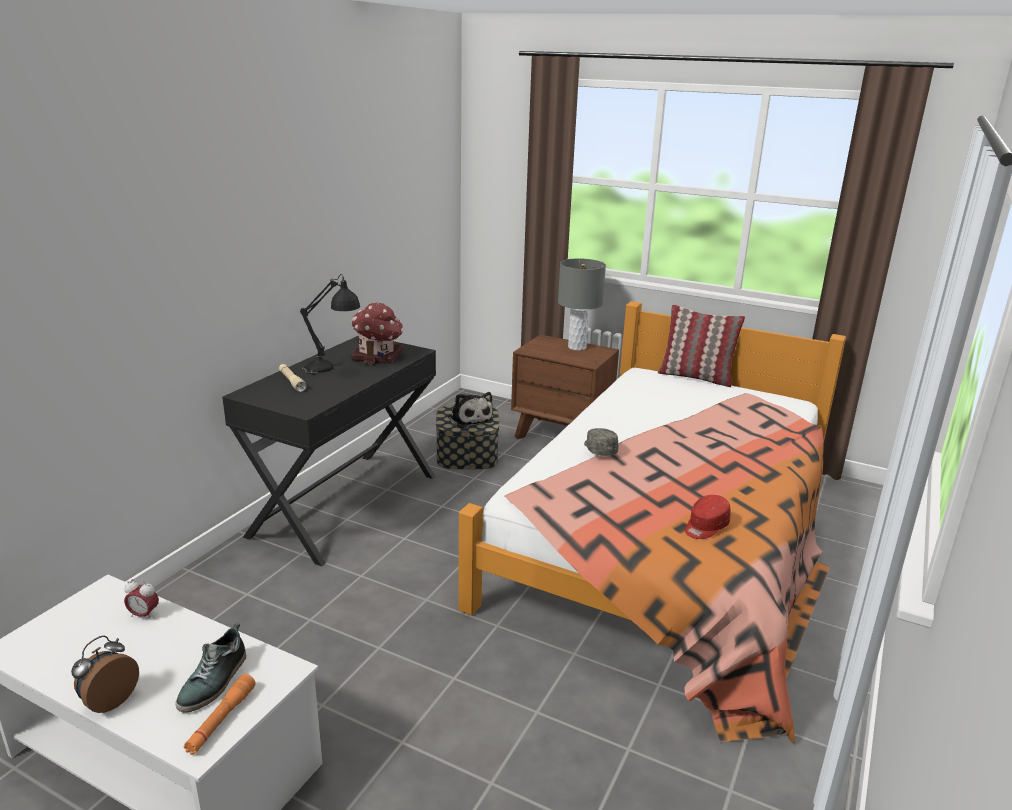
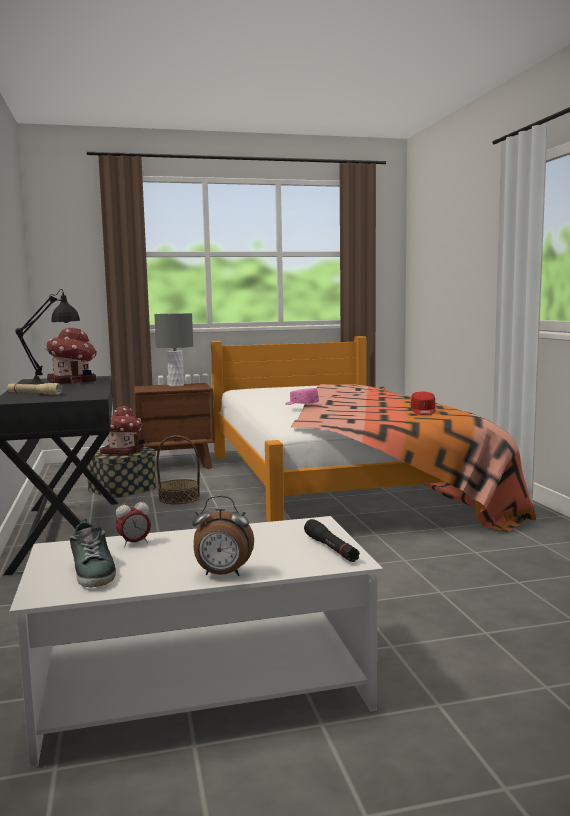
camera: 40 degrees left, 15 degrees down
(109, 700) = (222, 574): alarm clock -> alarm clock turned 75 degrees counterclockwise
(214, 681) = (280, 541): shoe -> shoe (93, 570)
(221, 720) = (331, 549): orange flashlight -> black flashlight
(469, 419) = (123, 451): plush toy -> toy house
(489, 494) = (179, 498): none -> basket
(599, 449) = (301, 405): grey cap -> pink cap
(695, 377) = (275, 386): pillow -> none

